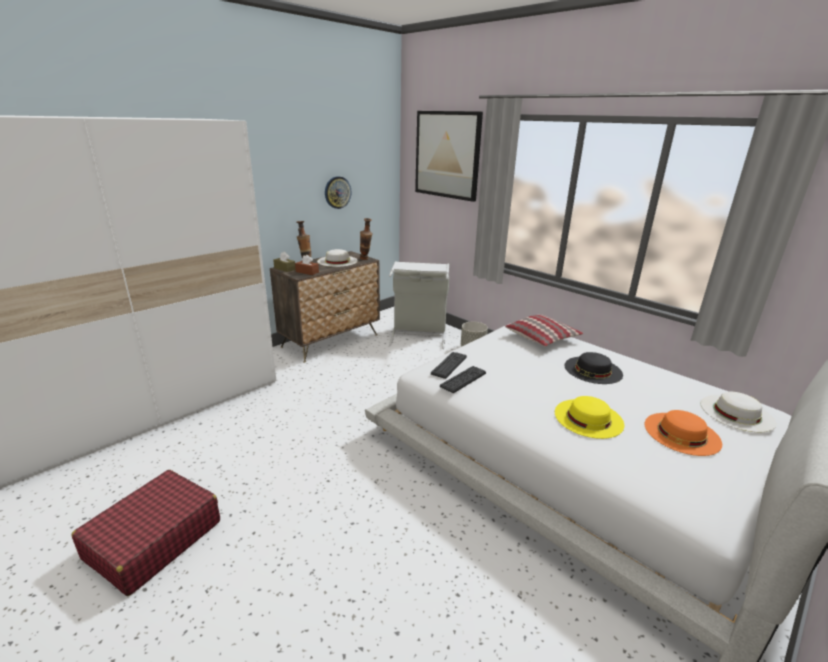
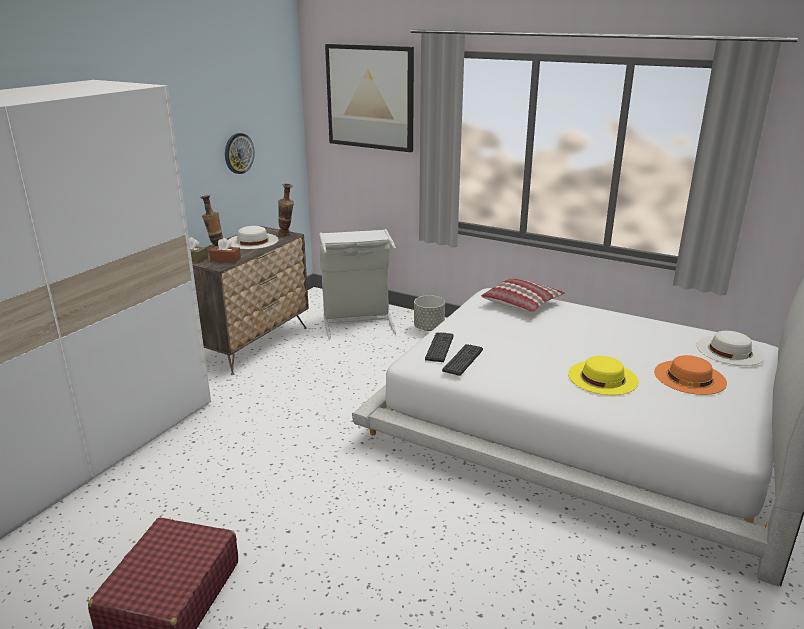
camera: 15 degrees left, 0 degrees up
(593, 370) = (587, 330): black hat -> none

